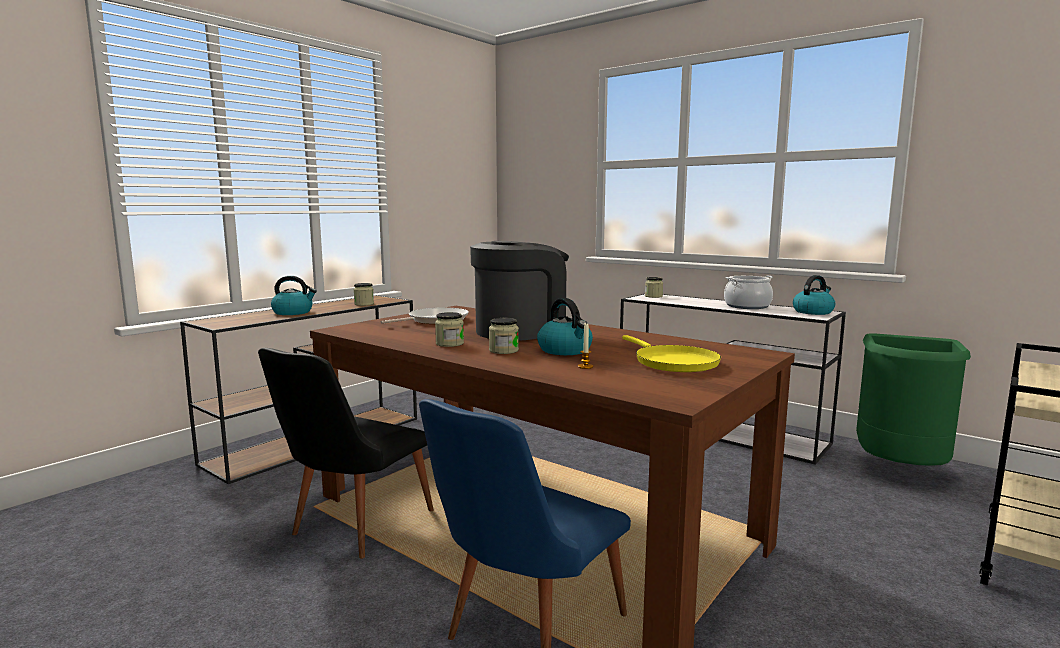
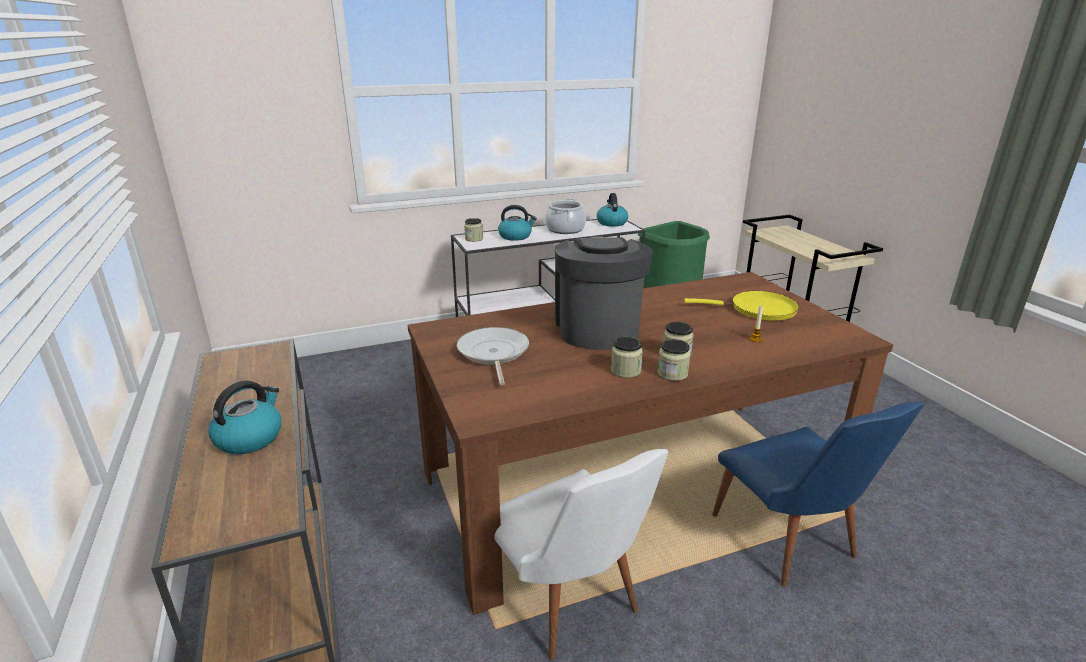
camera: 60 degrees left, 15 degrees up
(352, 527) = (569, 605): black chair -> white chair
(364, 304) = (271, 374): jar -> jar (672, 373)
(565, 350) = (694, 331): kettle -> kettle (516, 236)

